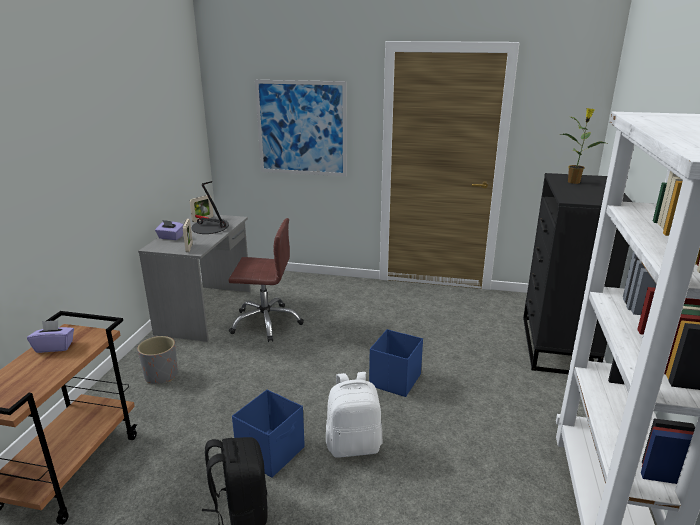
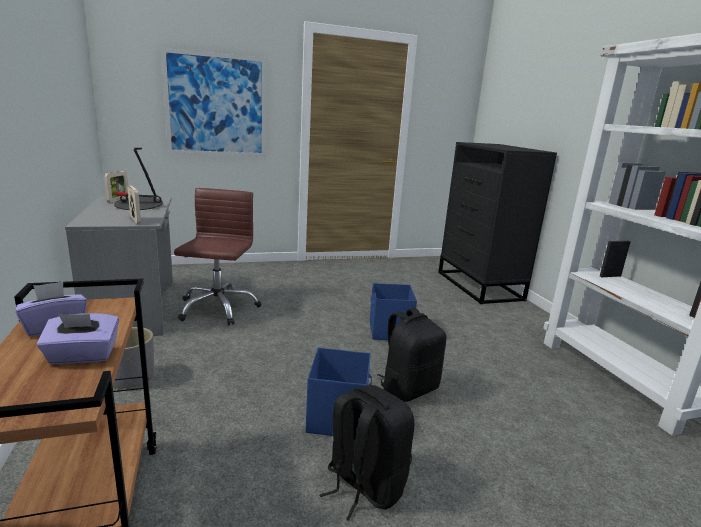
camera: 30 degrees left, 5 degrees down
(170, 237) = (96, 214): purple tissue box -> purple tissue box (83, 356)
(266, 322) = (217, 308): brown office chair -> brown office chair turned 60 degrees counterclockwise
(354, 445) = (408, 388): white backpack -> black backpack
(574, 182) = (487, 144): potted plant -> none

